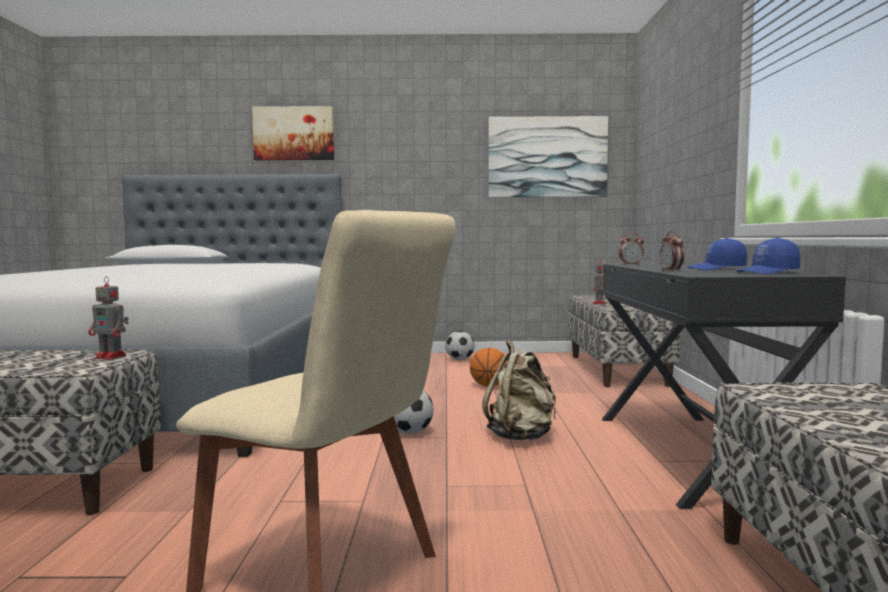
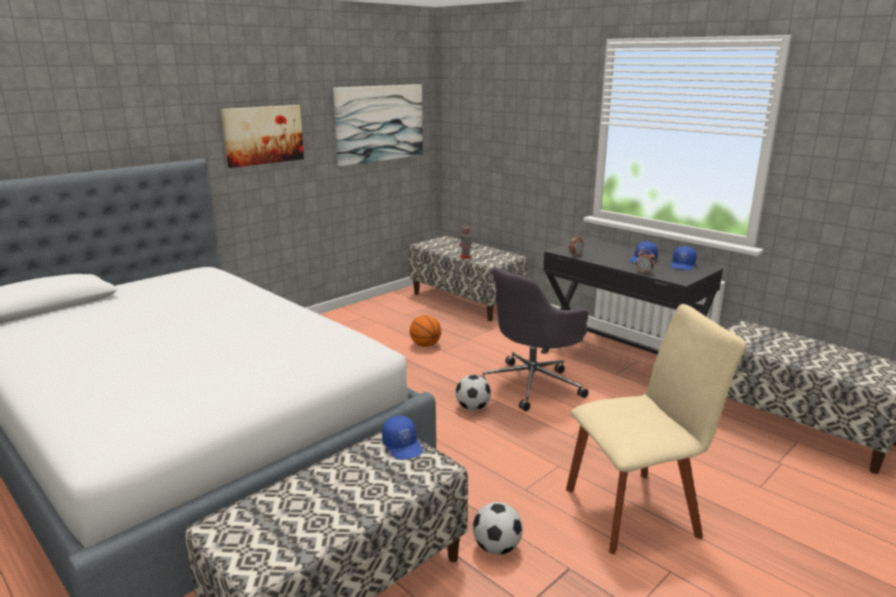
camera: 45 degrees left, 15 degrees up
(112, 357) = (403, 446): toy robot -> blue cap
(294, 133) = (139, 113): picture -> picture (263, 135)
(459, 360) = (343, 321): football -> football (497, 548)
(521, 437) = (533, 384): beige backpack -> grey office chair

